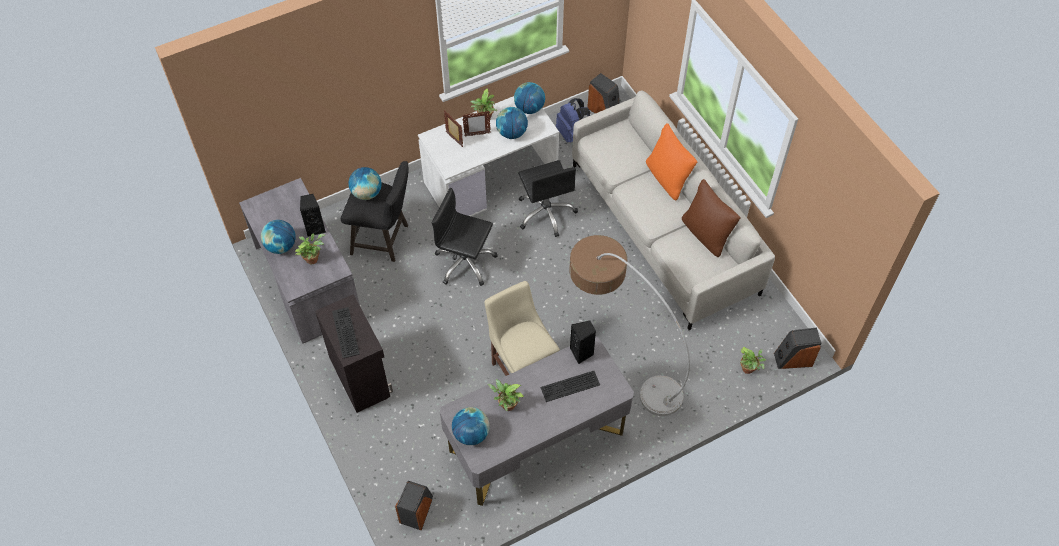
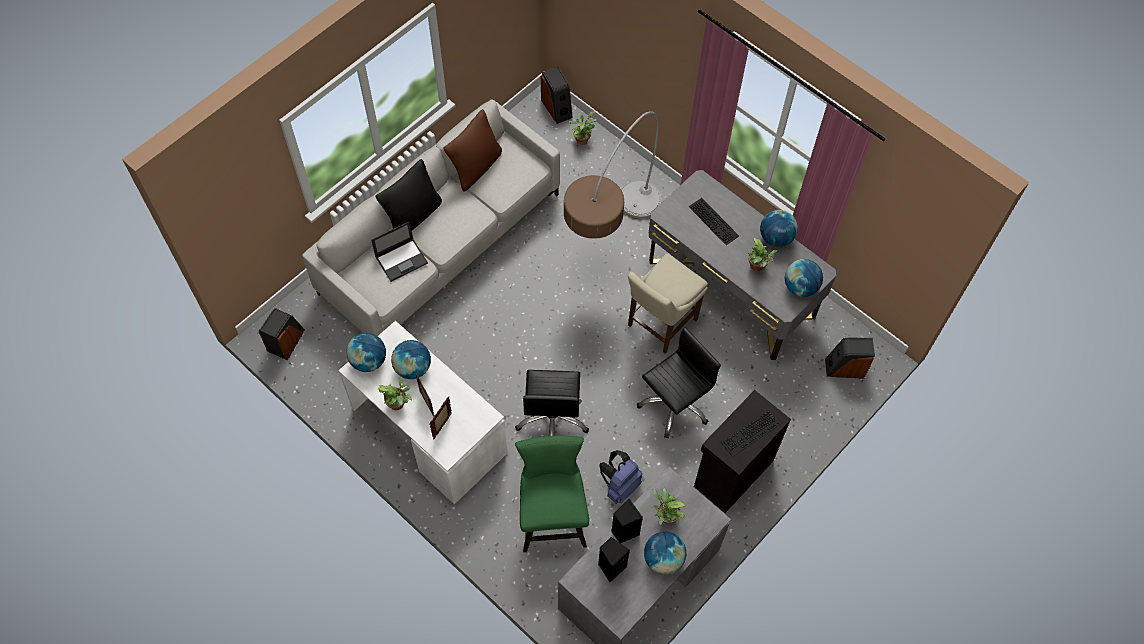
camera: 110 degrees left, 5 degrees up
(366, 193) = (547, 502): globe -> globe (776, 238)
(384, 240) = (552, 517): black stool -> green stool
(546, 213) = (457, 359): black office chair -> black office chair (674, 404)
(571, 133) = (332, 366): blue backpack -> blue backpack (620, 486)
(582, 353) = (674, 221): black speaker -> black speaker (611, 567)
(626, 161) = (402, 259): none -> laptop
(668, 178) = (413, 216): orange pillow -> black pillow

